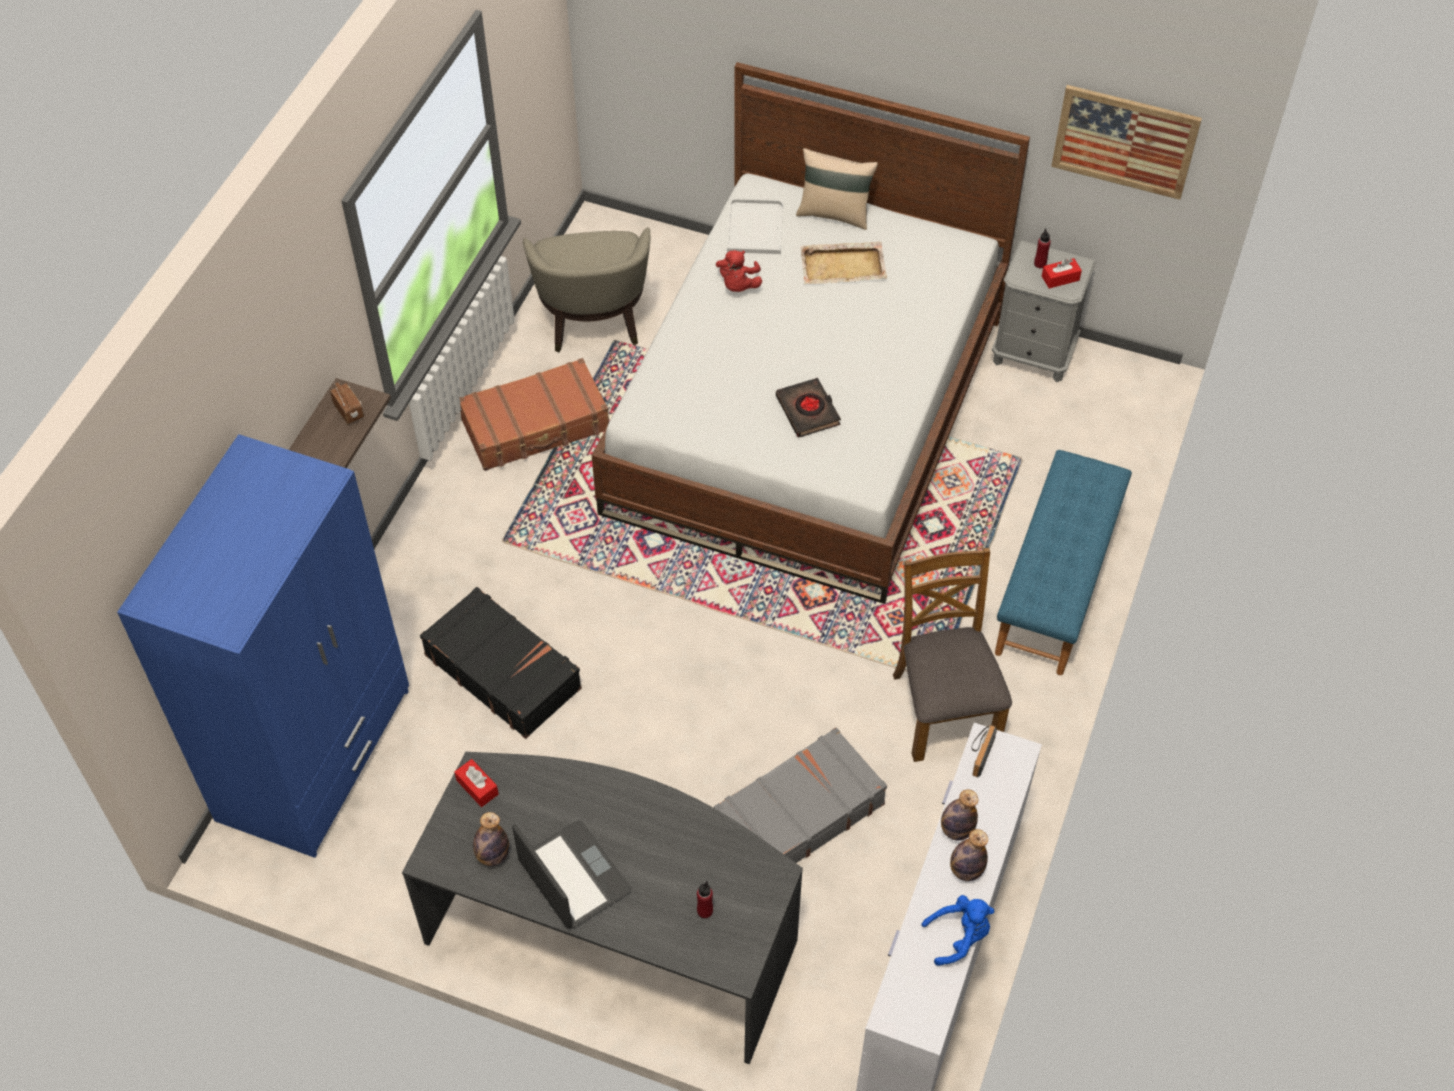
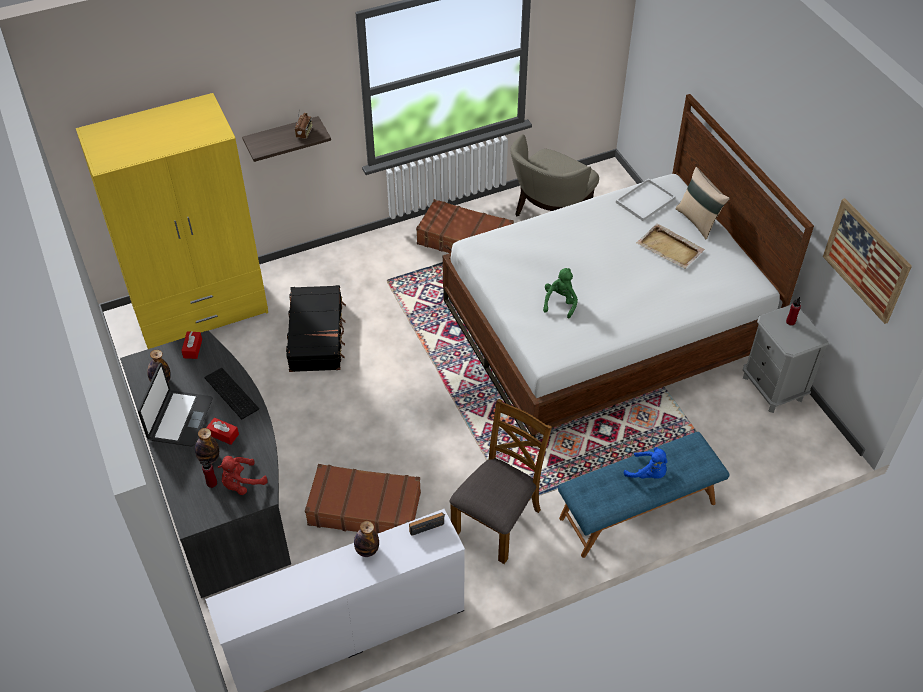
camera: 45 degrees right, 5 degrees down
(316, 754) = (201, 309): blue wardrobe -> yellow wardrobe
(591, 800) = (230, 393): none -> keyboard
(738, 285) = (601, 221): red plush toy -> red plush toy (242, 483)
(798, 814) = (364, 508): grey suitcase -> brown suitcase
(808, 411) = (560, 302): black book -> green plush toy
(959, 936) = (302, 600): blue plush toy -> blue plush toy (648, 473)
(966, 870) = (346, 573): bottle -> bottle (209, 458)
(1060, 278) = (793, 337): red tissue box -> red tissue box (223, 434)

